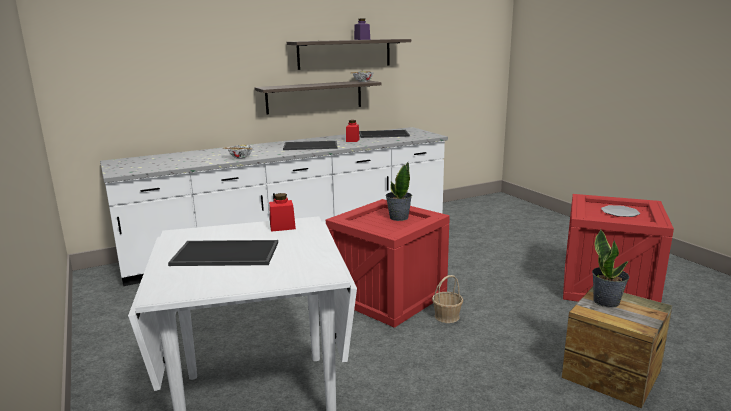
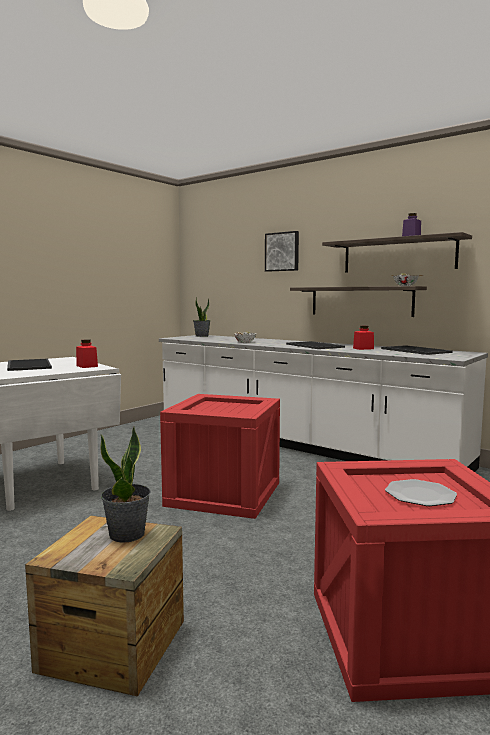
camera: 65 degrees right, 10 degrees down
(220, 47) = (282, 251): none -> picture
(398, 217) = (238, 410): potted plant -> potted plant (201, 336)
(447, 316) = (201, 526): basket -> none

